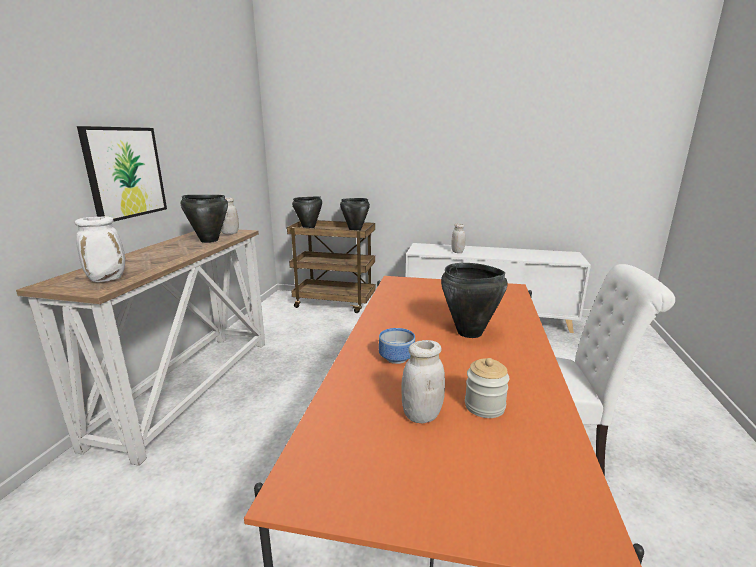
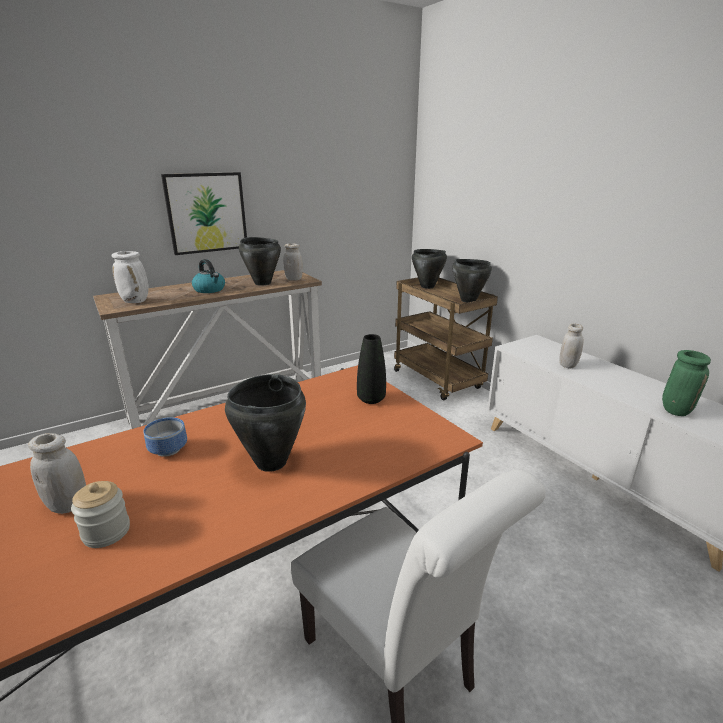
camera: 45 degrees right, 5 degrees up
(168, 254) = (210, 290): none -> kettle
(436, 287) = (371, 399): none -> black vase
(530, 256) = (675, 410): none -> green vase

